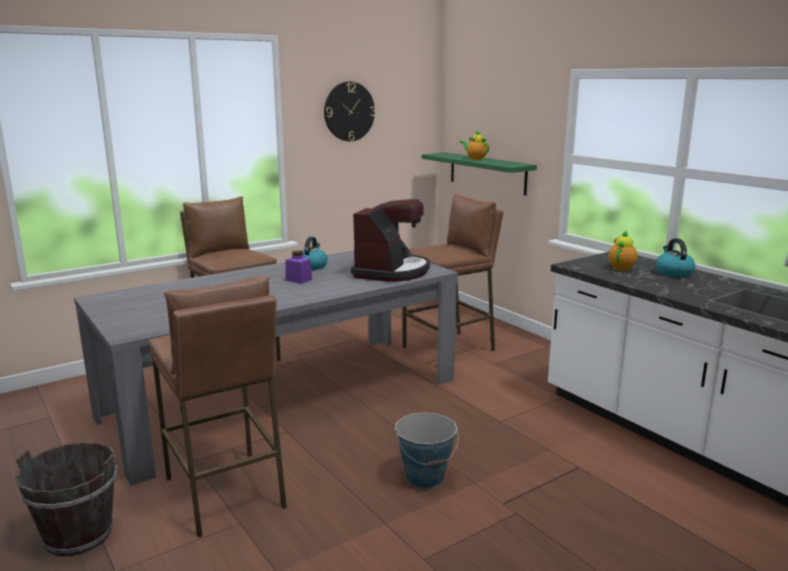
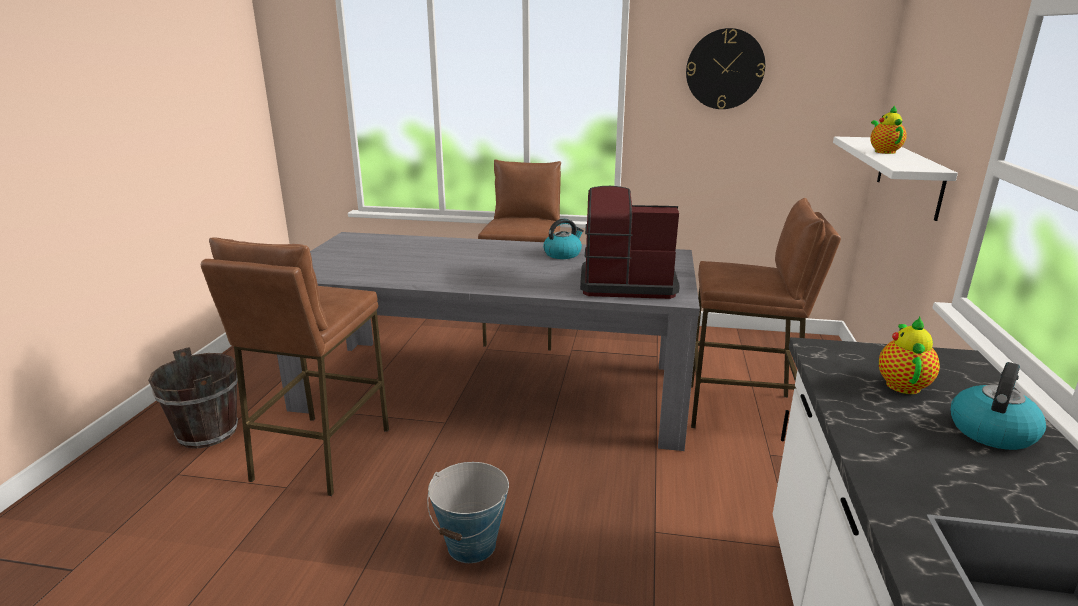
camera: 45 degrees right, 5 degrees up
(298, 280) = (517, 265): purple jar -> none
(392, 271) = (626, 283): coffee machine -> coffee machine turned 150 degrees counterclockwise
(487, 173) = (909, 176): green shelf -> white shelf
(622, 268) = (902, 384): teapot -> teapot turned 60 degrees counterclockwise

